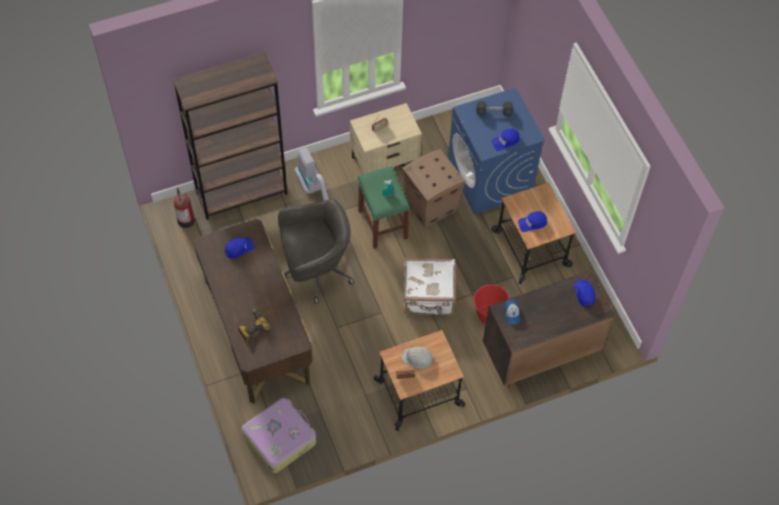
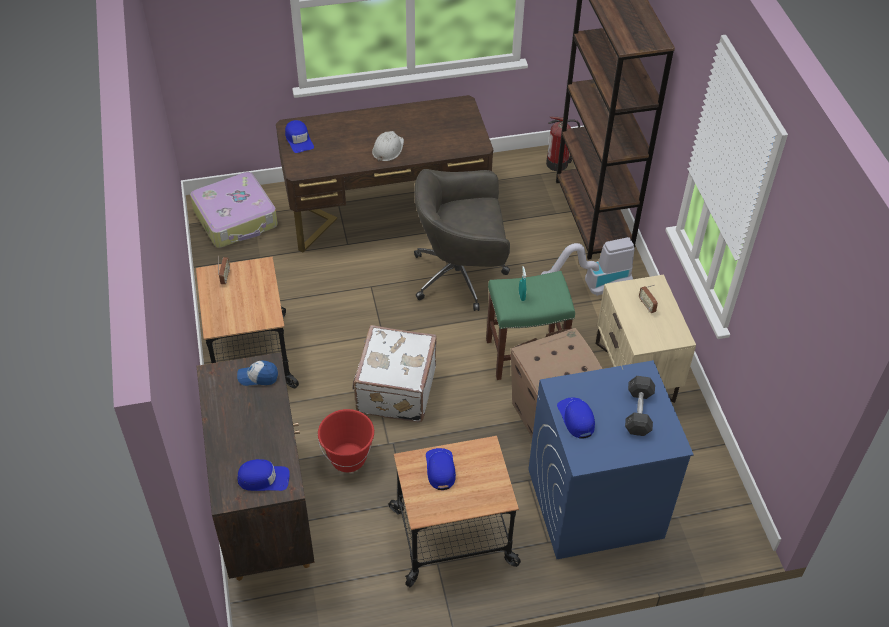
camera: 100 degrees right, 10 degrees down
(239, 248) = (450, 131): blue cap -> blue cap (299, 140)
(253, 327) = (333, 133): power drill -> none
(316, 271) = (461, 275): grey office chair -> grey office chair turned 90 degrees clockwise
(418, 358) = (248, 293): white hard hat -> white hard hat (388, 149)

